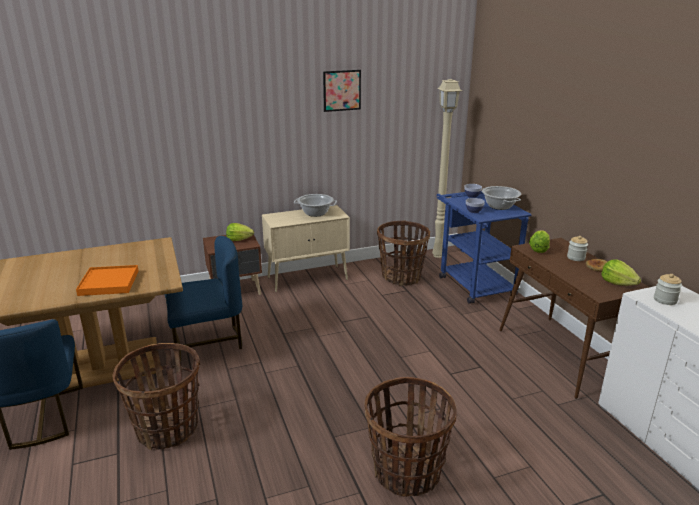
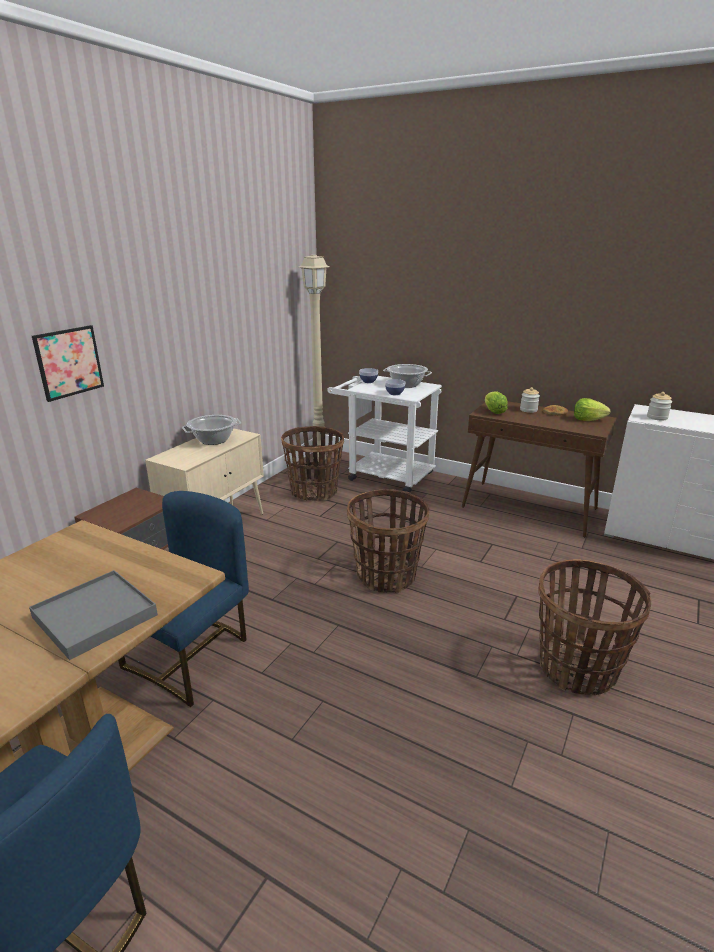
camera: 40 degrees left, 0 degrees up
(109, 283) = (94, 616): orange tray -> grey tray
(167, 429) = (292, 793): basket -> basket (386, 576)
(239, 239) = (135, 501): lettuce -> none
(341, 90) = (211, 273): picture -> picture (69, 362)
(473, 282) = (384, 475): blue cart -> white cart

